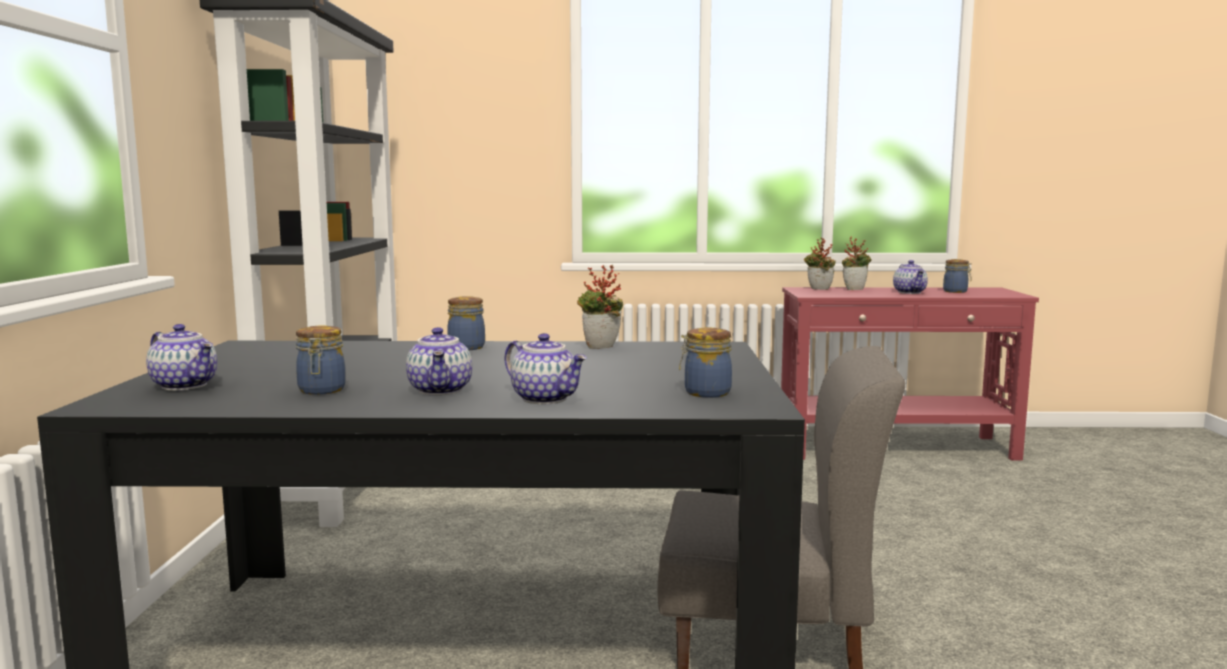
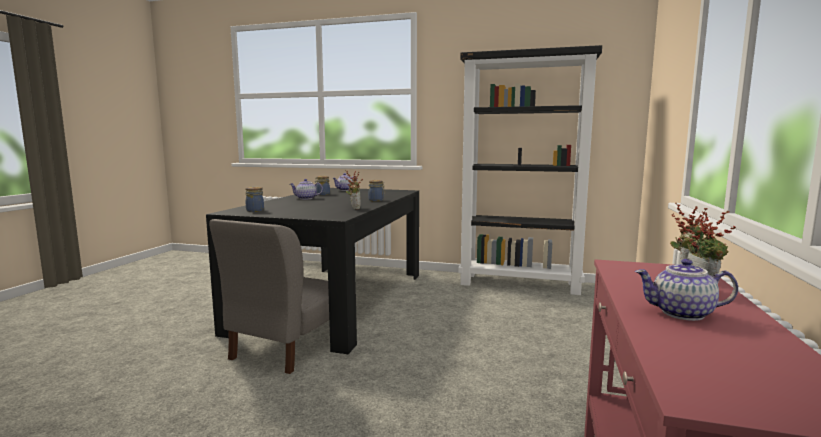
camera: 105 degrees right, 0 degrees up
(546, 399) = (278, 202): teapot -> none
(956, 291) = (729, 352): jar -> none

